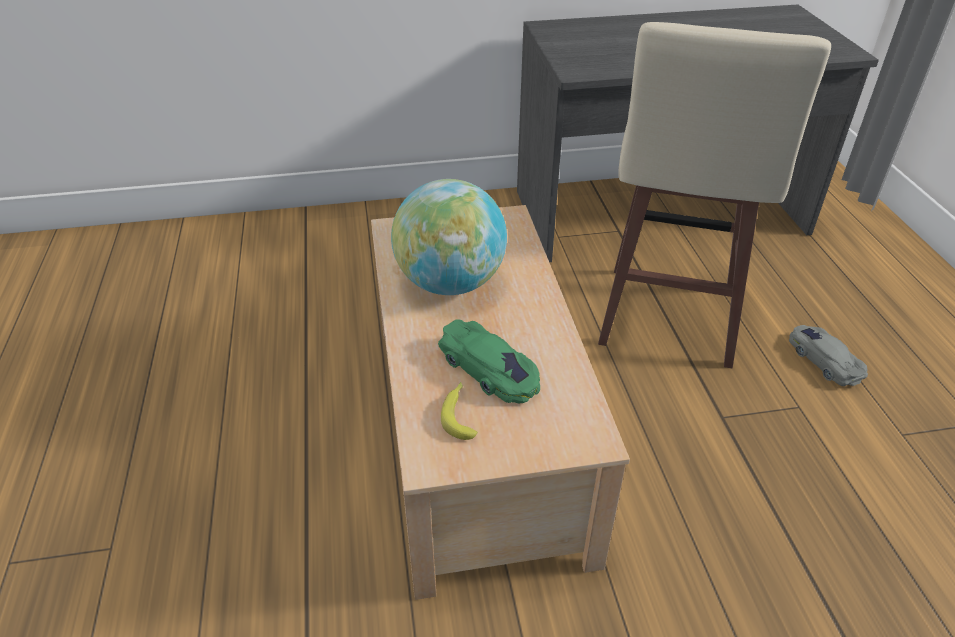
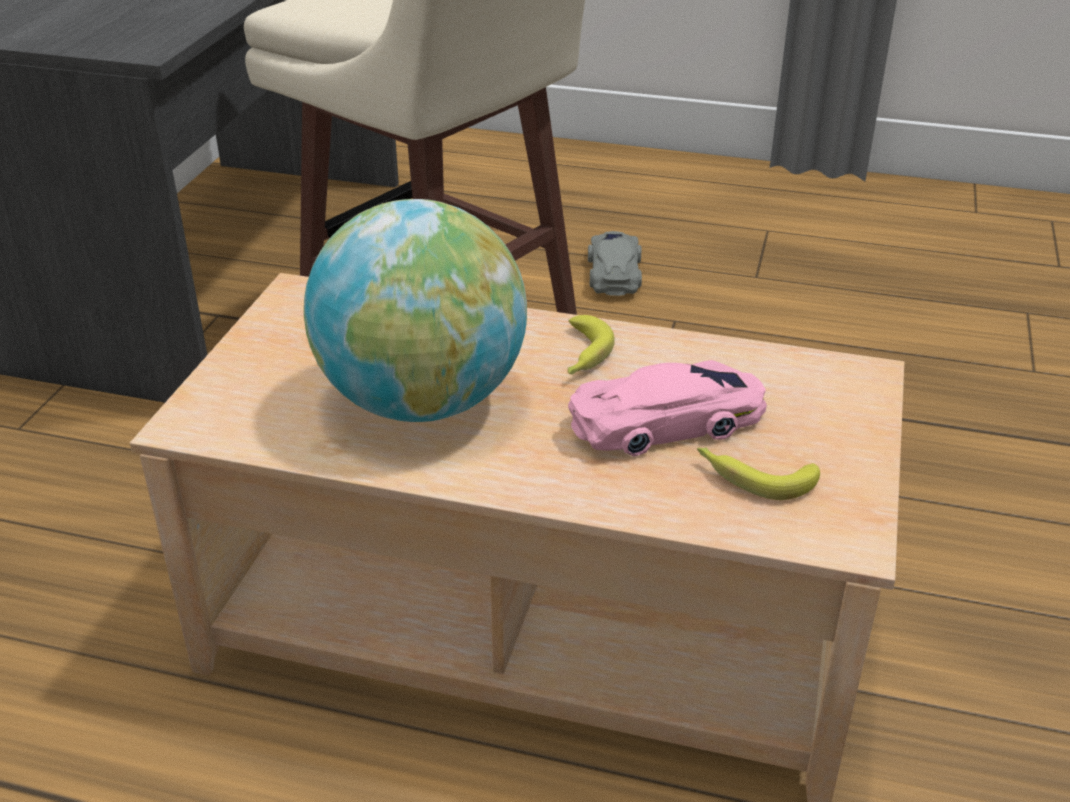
camera: 65 degrees left, 5 degrees down
(489, 369) = (668, 421): green toy car -> pink toy car
(527, 321) = (582, 356): none -> banana
(824, 360) = (614, 271): grey toy car -> grey toy car turned 90 degrees clockwise

